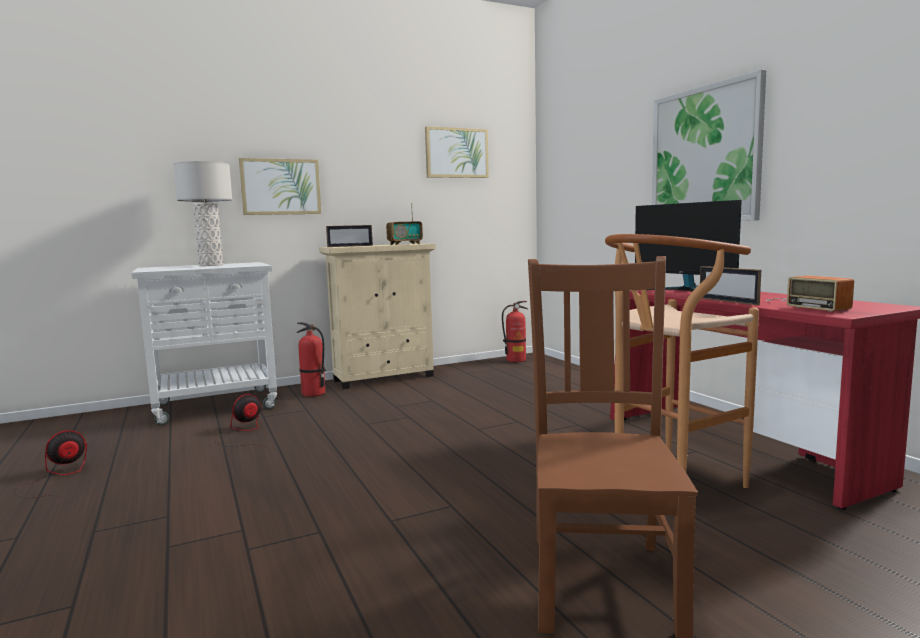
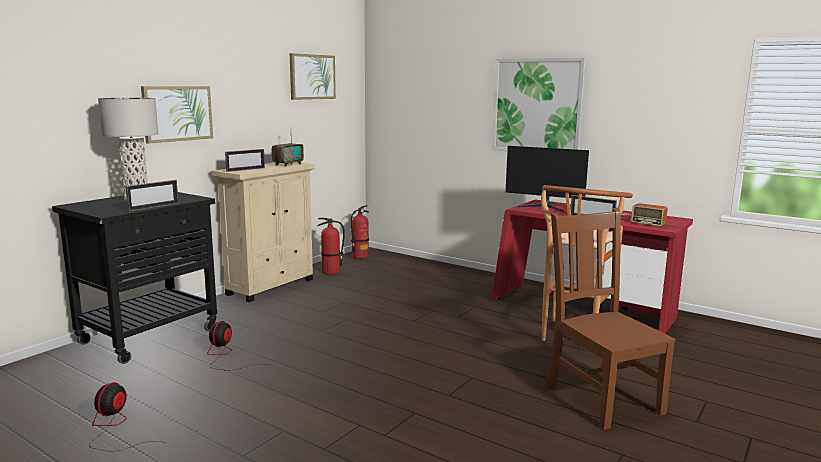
camera: 30 degrees left, 5 degrees up
(198, 268) = (154, 207): none -> picture frame
(217, 406) = (150, 336): white cart -> black cart
(313, 394) = (228, 310): fire extinguisher -> fire extinguisher (330, 272)

